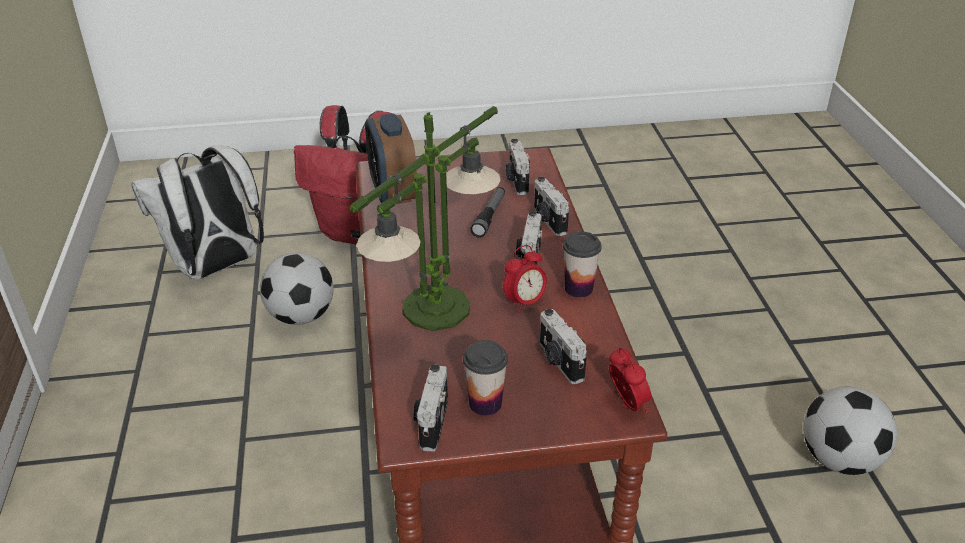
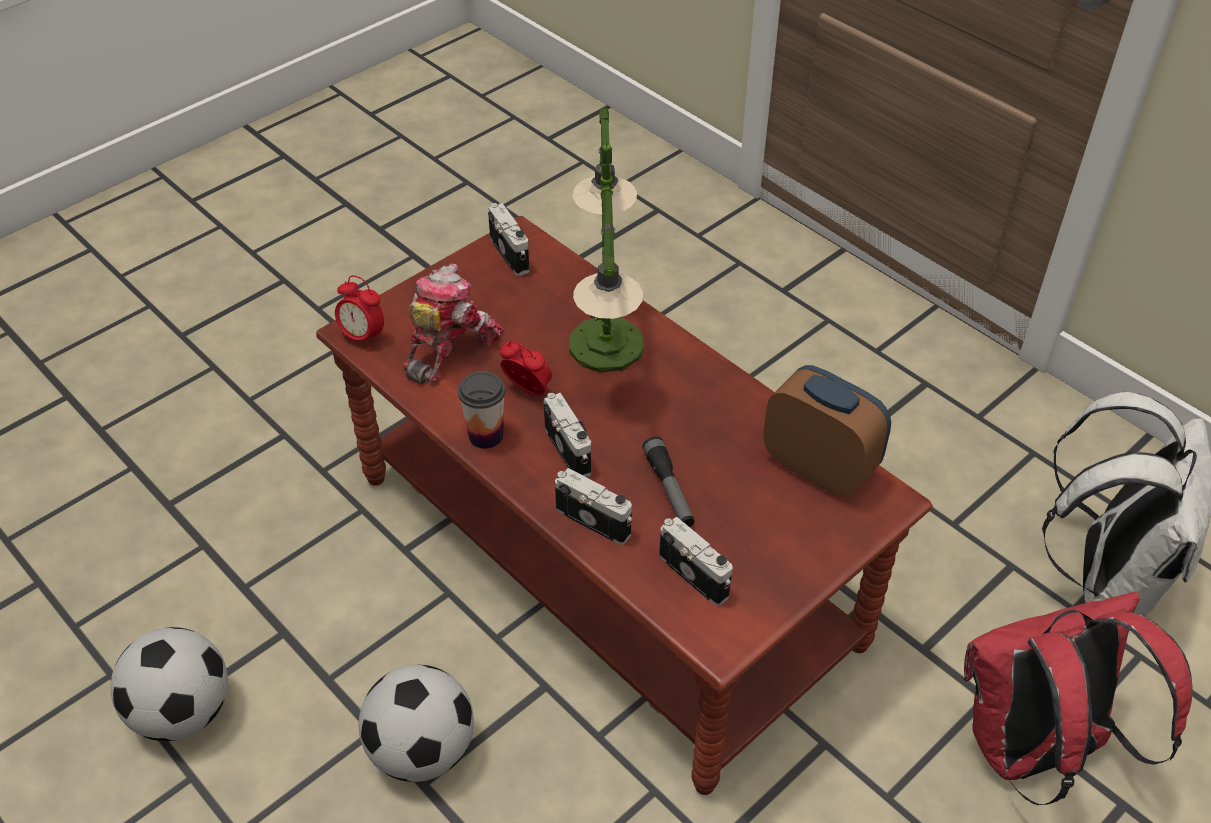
camera: 145 degrees right, 10 degrees up
(301, 316) = (919, 565): football -> football (422, 750)
(485, 403) = (482, 285): cup -> none
(524, 302) = (528, 392): alarm clock -> alarm clock turned 105 degrees clockwise
(559, 361) = (448, 347): camera -> toy robot

